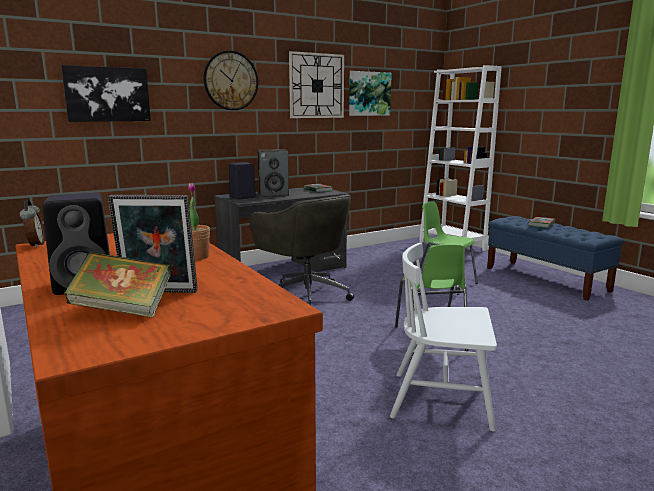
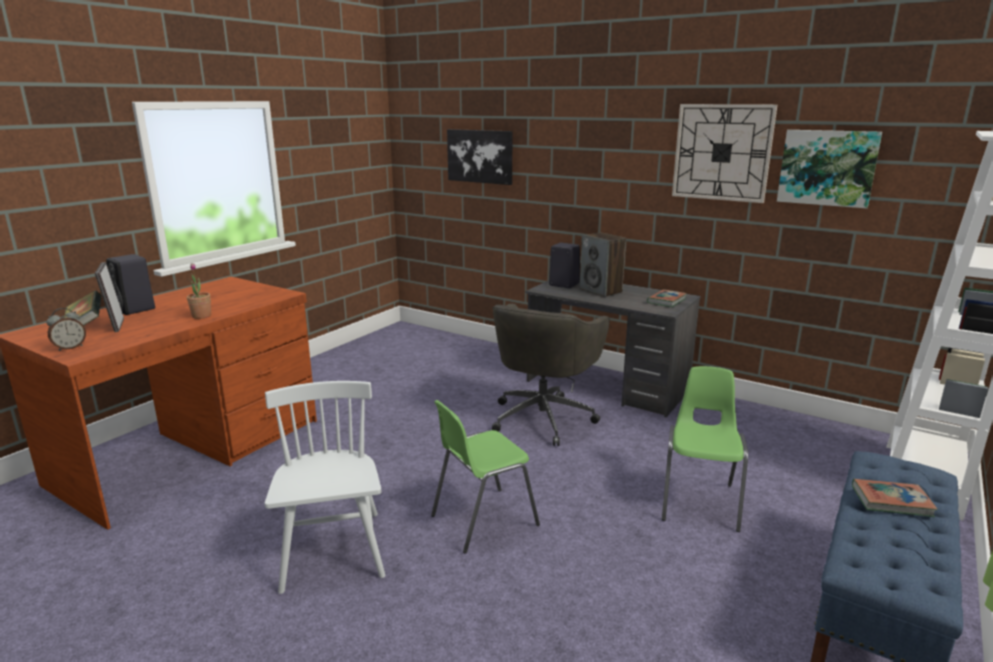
camera: 65 degrees right, 5 degrees up
(35, 245) = (227, 280): alarm clock -> alarm clock (70, 347)
(231, 81) = (598, 144): wall clock -> none

